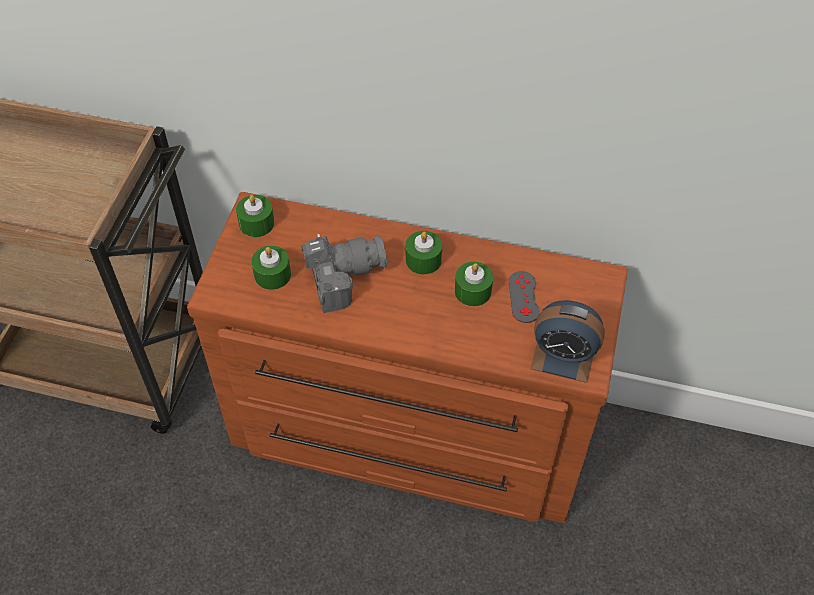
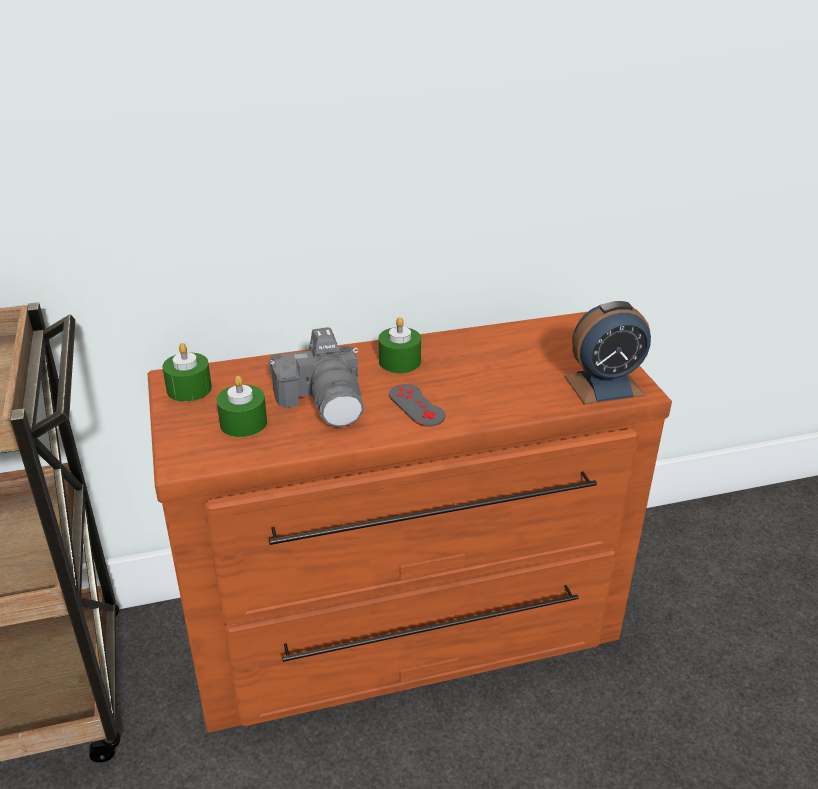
camera: 30 degrees left, 20 degrees down
(341, 277) = (324, 400): camera -> camera turned 120 degrees clockwise
(473, 291) = (471, 368): green candle -> none
(523, 297) = (523, 357): grey game controller -> grey game controller (416, 405)

